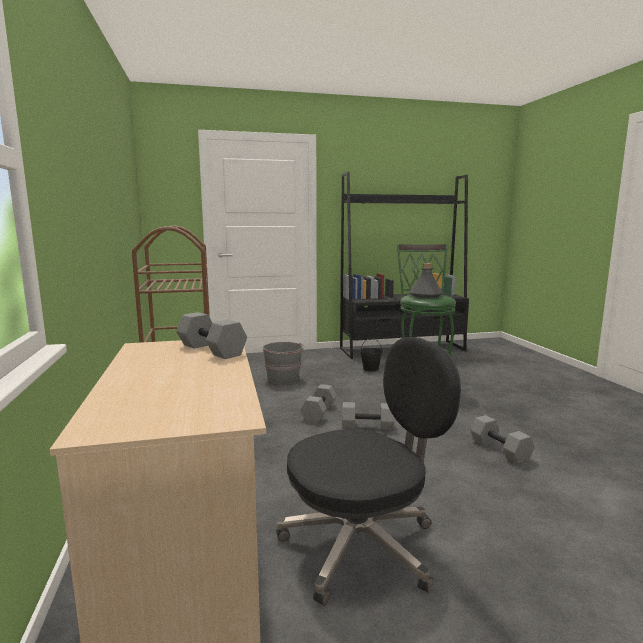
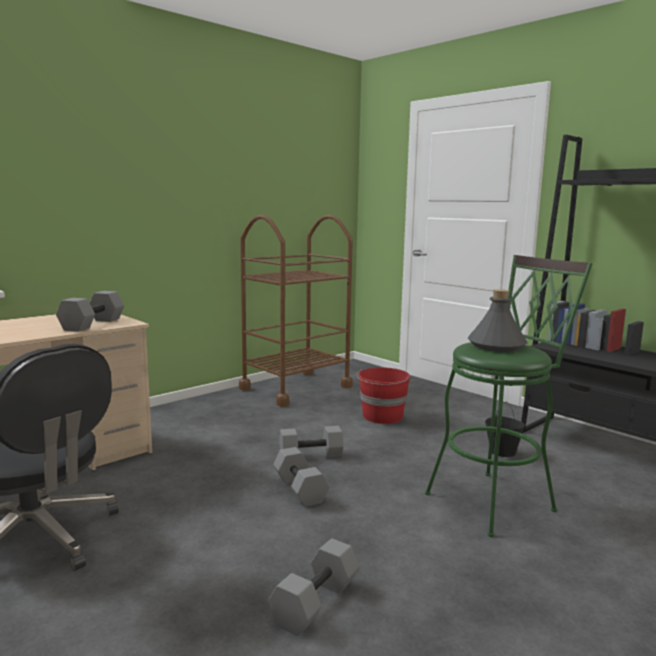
camera: 60 degrees right, 0 degrees up
(283, 379) = (382, 417): grey bucket -> red bucket

